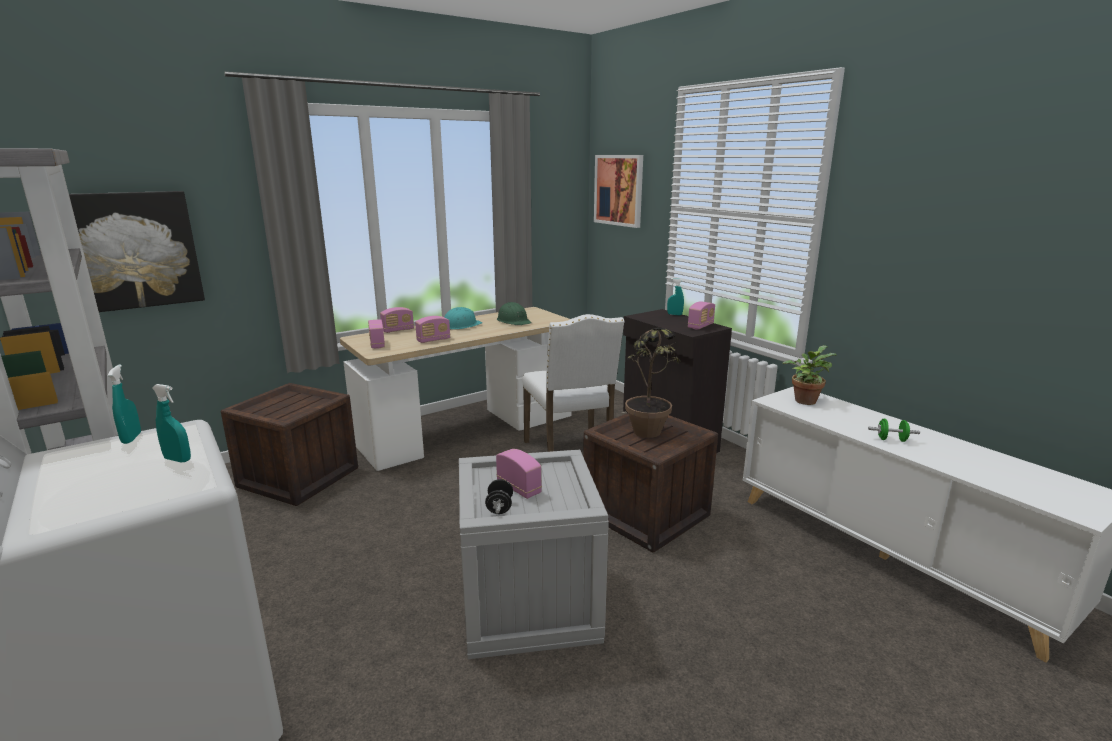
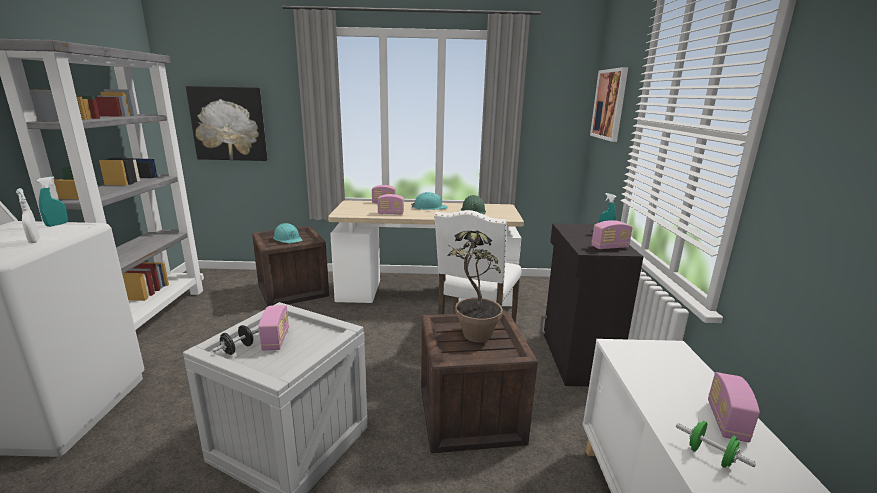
camera: 35 degrees right, 0 degrees up
(177, 459) = (34, 241): turquoise spray bottle -> white spray bottle
(286, 405) = (288, 239): none -> turquoise hard hat
(377, 344) = (352, 209): radio -> radio (726, 421)
(805, 400) = (664, 360): potted plant -> none

